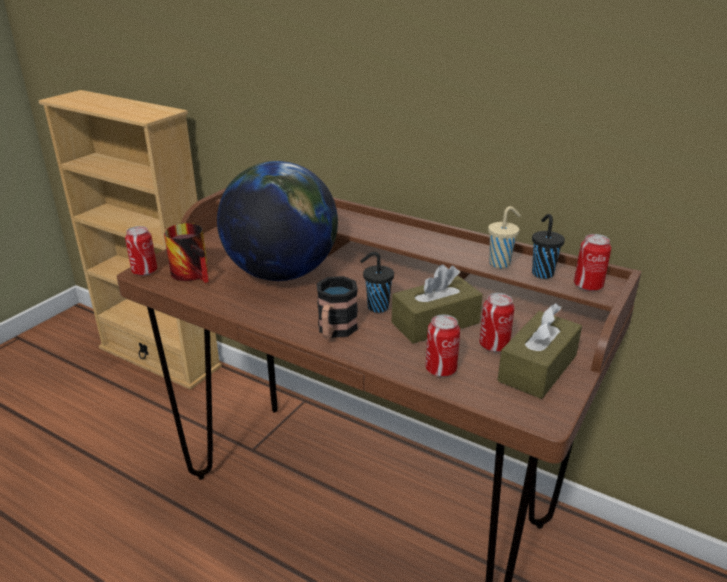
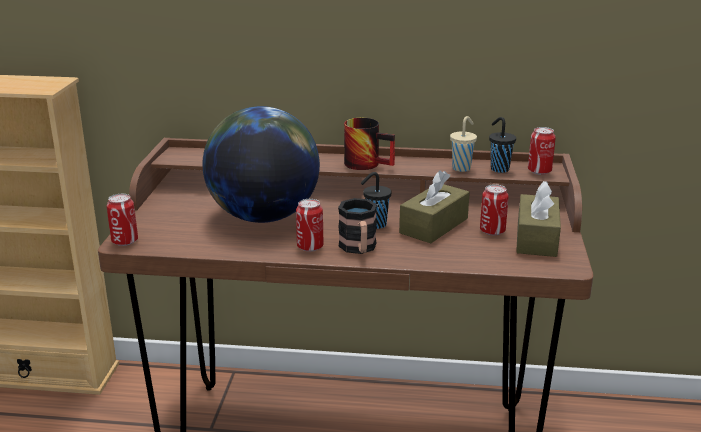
camera: 25 degrees left, 5 degrees down
(196, 273) = (180, 233): mug -> mug (368, 163)
(440, 369) = (468, 255): can -> can (310, 247)

